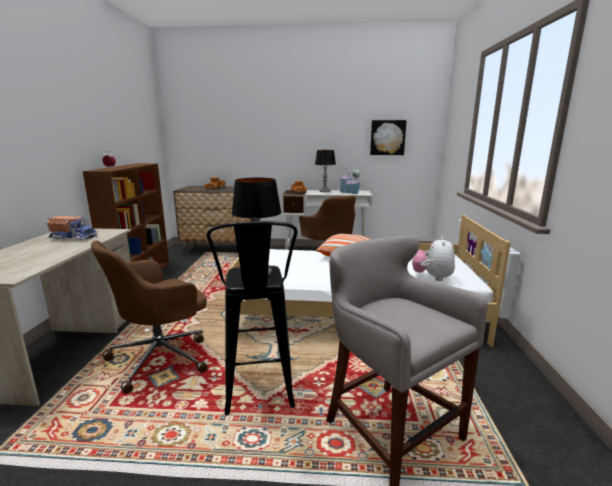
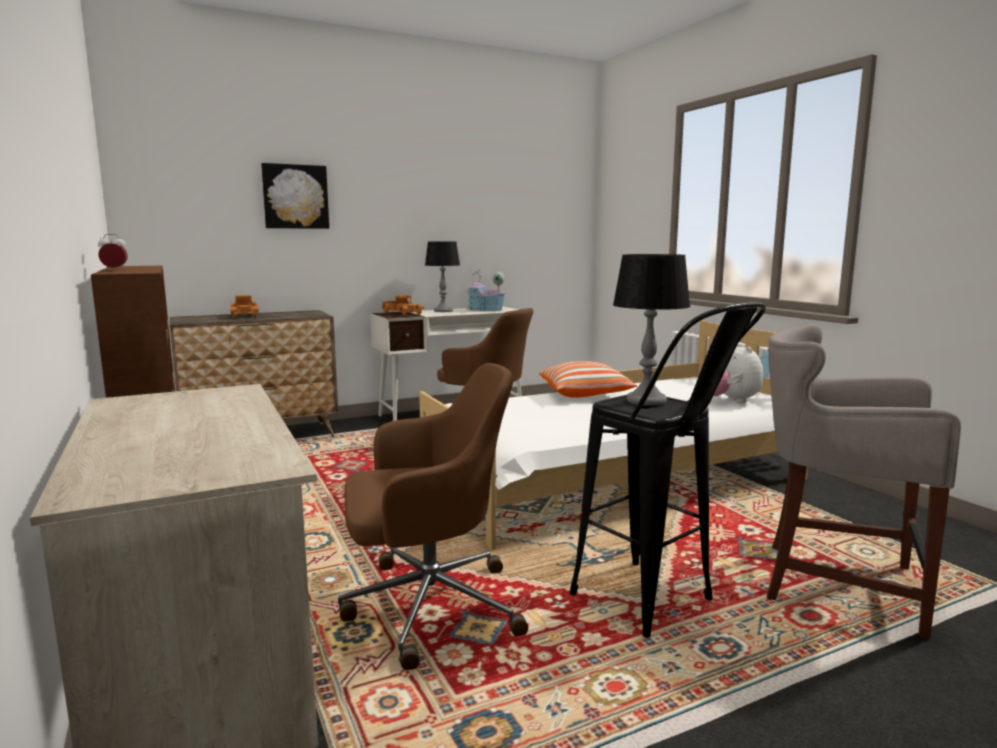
camera: 30 degrees left, 5 degrees down
(74, 237) = (185, 407): toy truck -> none
(162, 357) = (428, 607): brown office chair -> brown office chair turned 120 degrees counterclockwise
(387, 137) = (525, 222): picture -> picture (295, 197)

